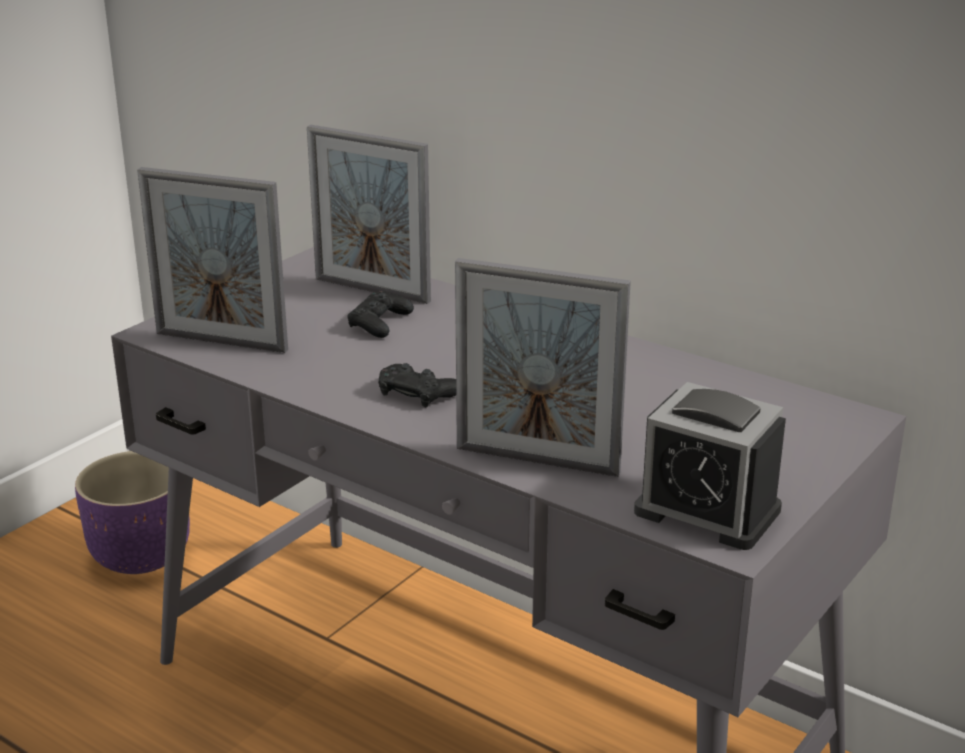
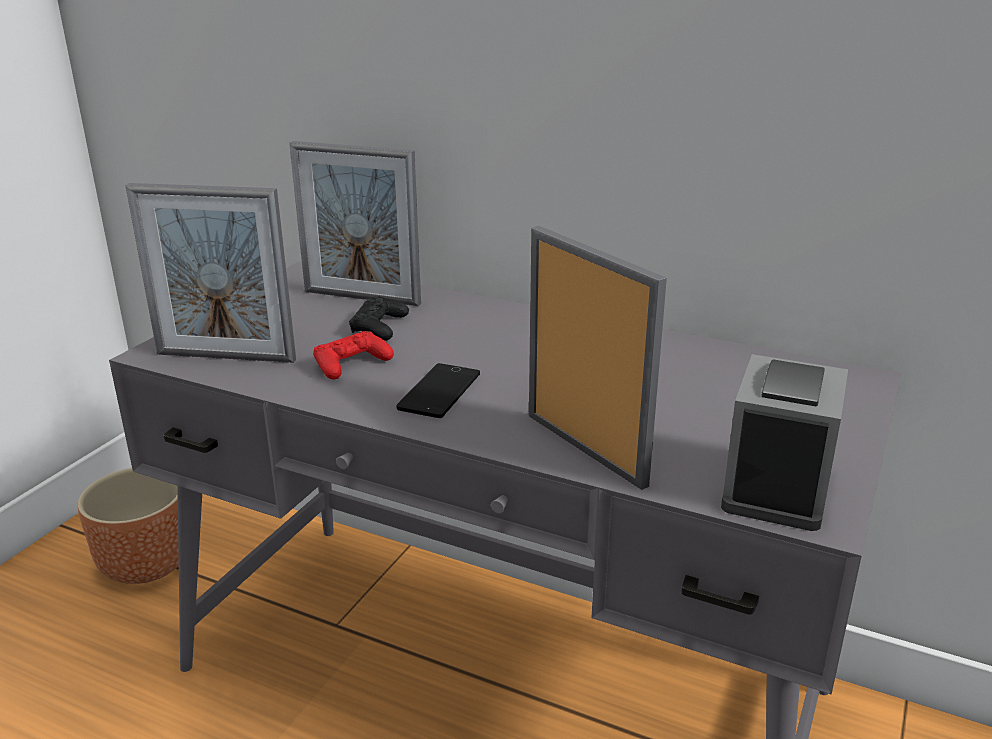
camera: 10 degrees left, 0 degrees up
(142, 555) = (147, 563): purple planter -> brown planter
(340, 358) = (351, 364): none -> red game controller
(417, 393) = (439, 391): black game controller -> phone
(537, 460) = (585, 449): picture frame -> picture frame turned 135 degrees counterclockwise
(707, 511) = (777, 486): alarm clock -> alarm clock turned 90 degrees clockwise

